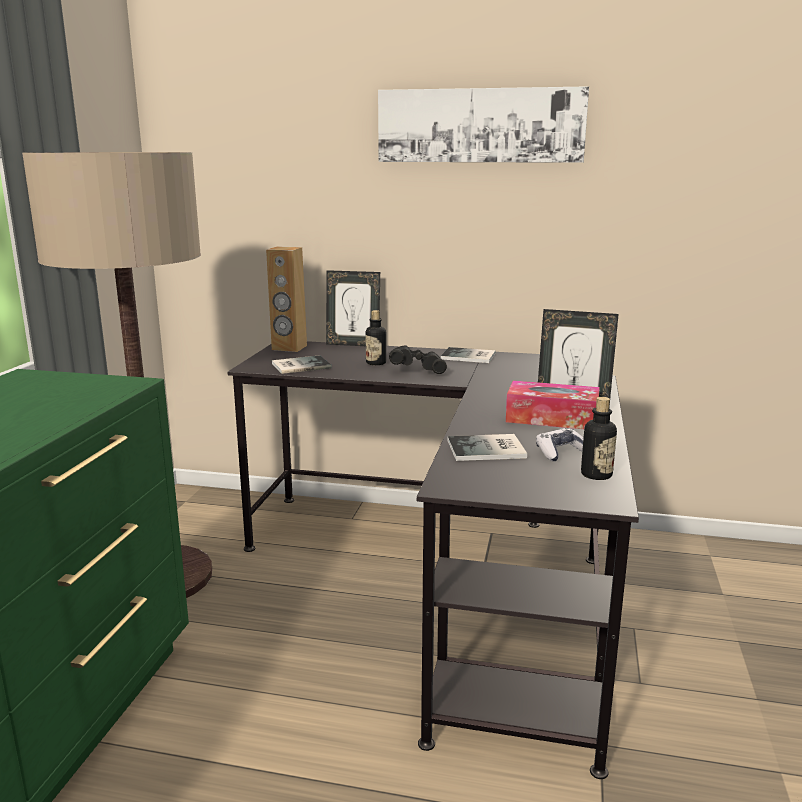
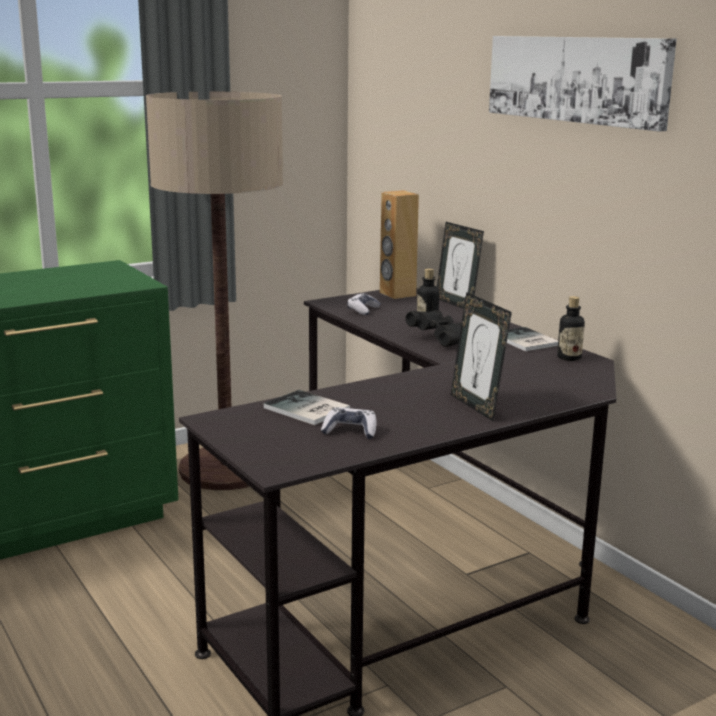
camera: 45 degrees right, 0 degrees up
(299, 365) = (363, 310): book -> game controller
(552, 418) = (426, 408): tissue box -> none
(596, 474) = (324, 454): bottle -> bottle (569, 357)

